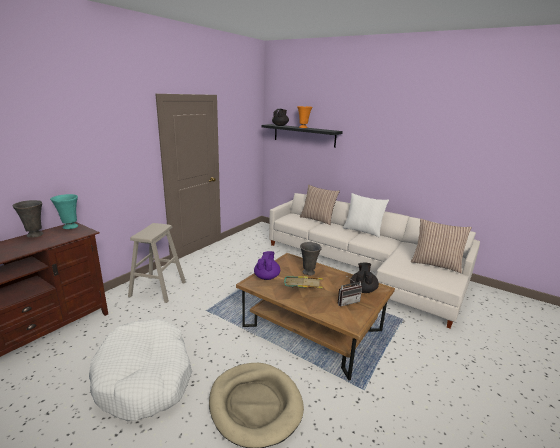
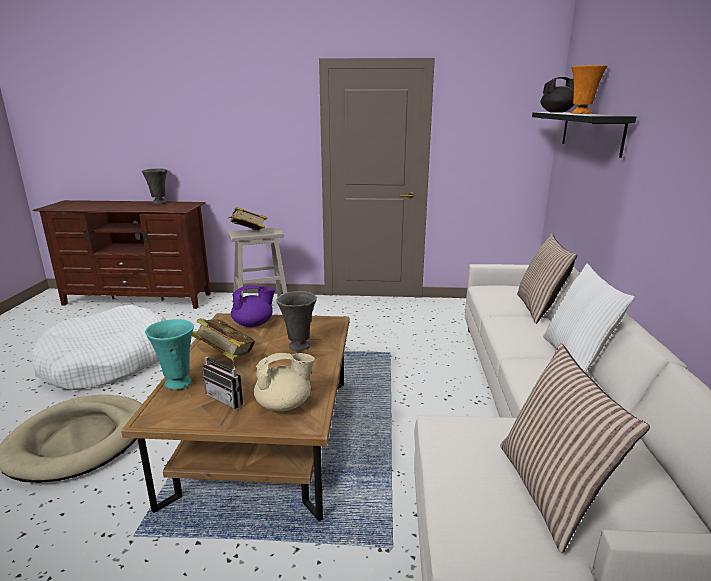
camera: 60 degrees right, 0 degrees up
(69, 227) = (187, 204): turquoise vase -> turquoise vase (177, 383)
(150, 233) = (248, 233): none -> book
(363, 290) = (284, 404): black teapot -> beige teapot

